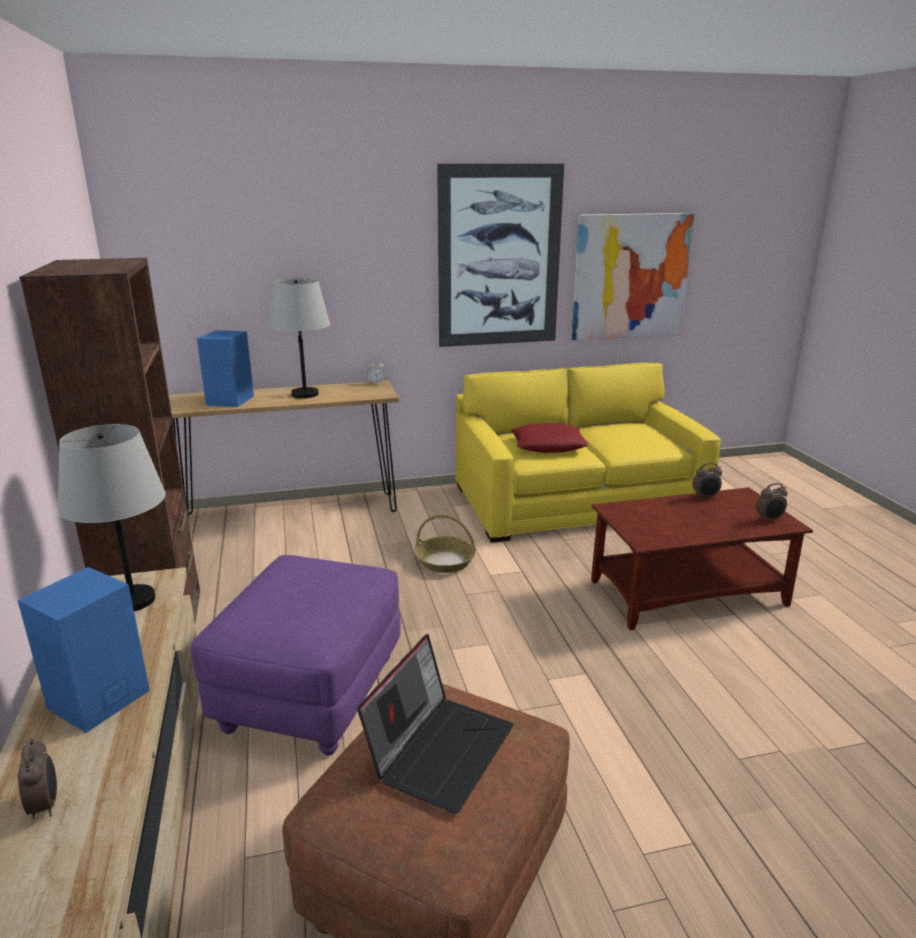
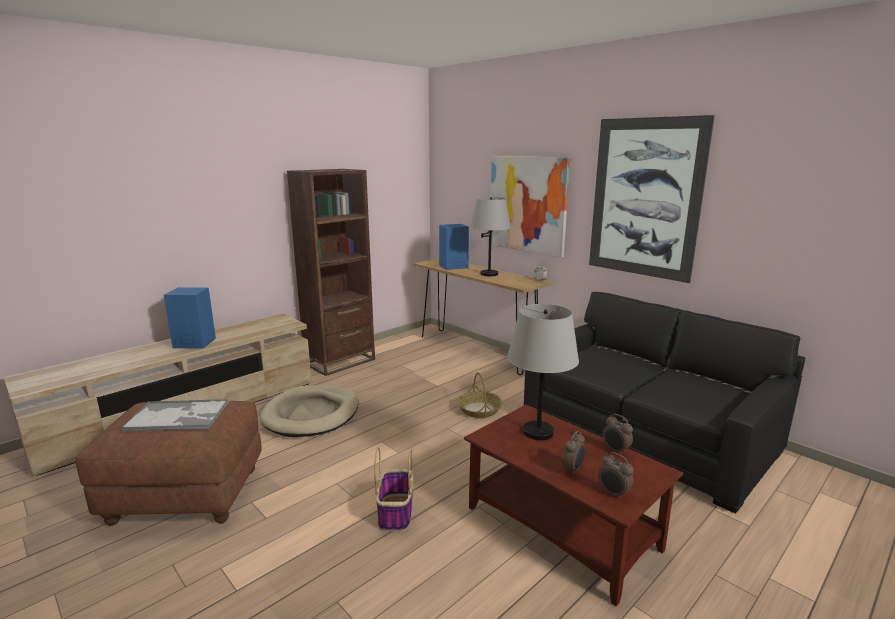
camera: 60 degrees right, 5 degrees down
(45, 805) = (129, 356): alarm clock -> alarm clock (573, 470)
(133, 600) = (270, 325): grey table lamp -> grey table lamp (538, 432)
(310, 692) = (311, 414): purple ottoman -> beige dog bed
(440, 749) = (179, 416): laptop -> tray
(549, 445) = (606, 364): red pillow -> none
(576, 500) = (648, 433): yellow sofa -> black sofa
(609, 679) = (395, 512): none -> basket
(630, 276) = (786, 234): picture -> picture (527, 204)

